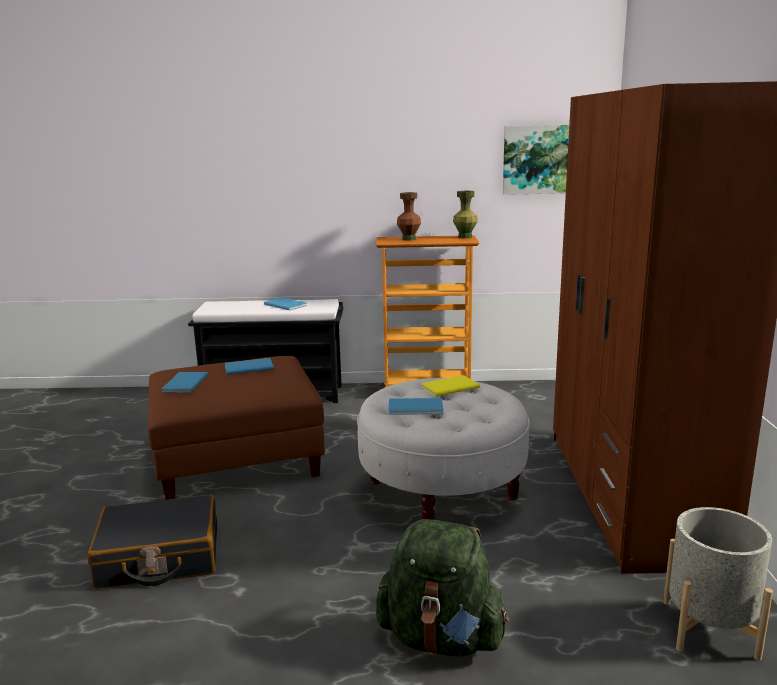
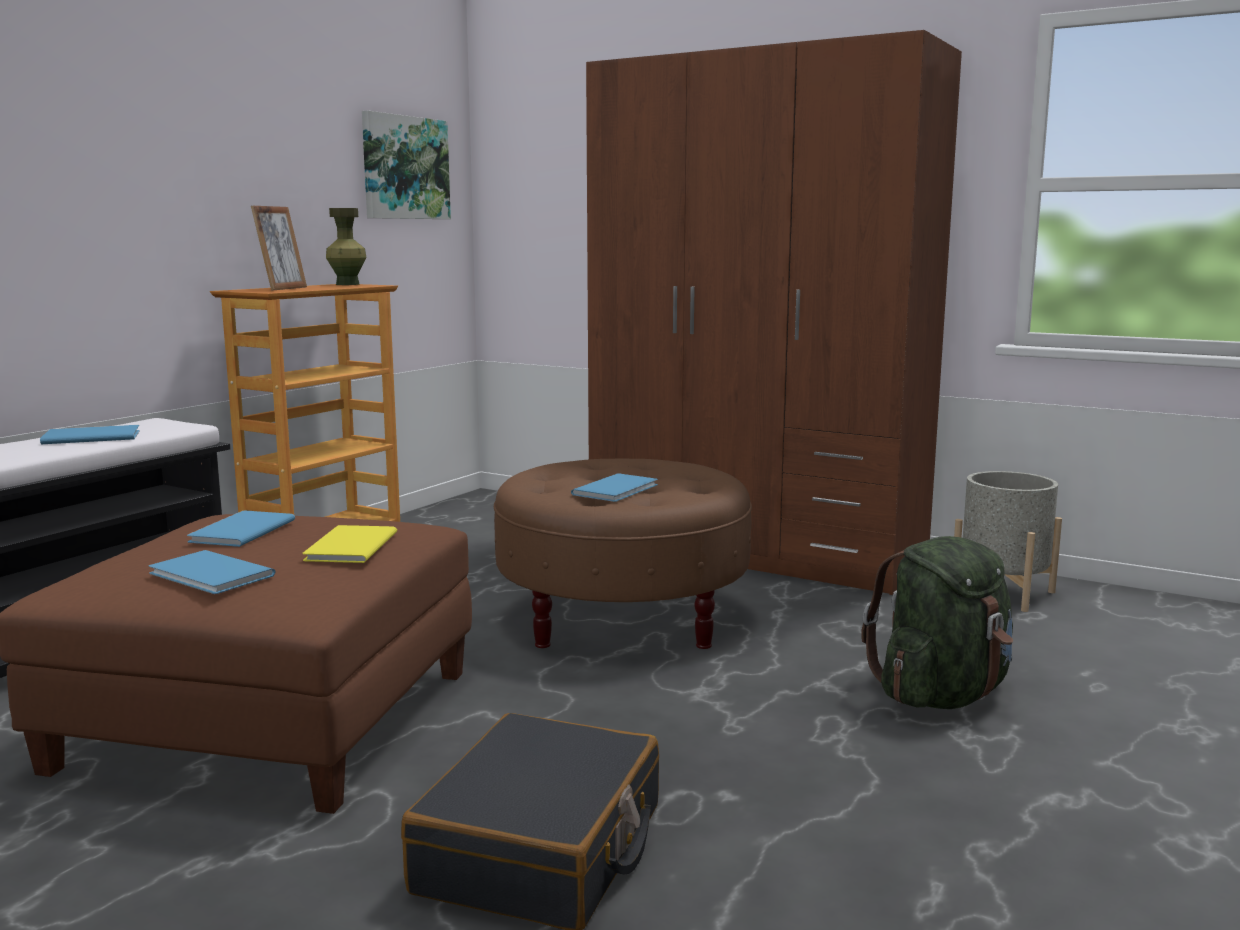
camera: 60 degrees left, 5 degrees down
(409, 239) = (282, 288): brown vase -> picture frame
(442, 489) = (622, 617): white ottoman -> brown ottoman
(448, 387) = (575, 469): yellow book -> yellow book (347, 547)

